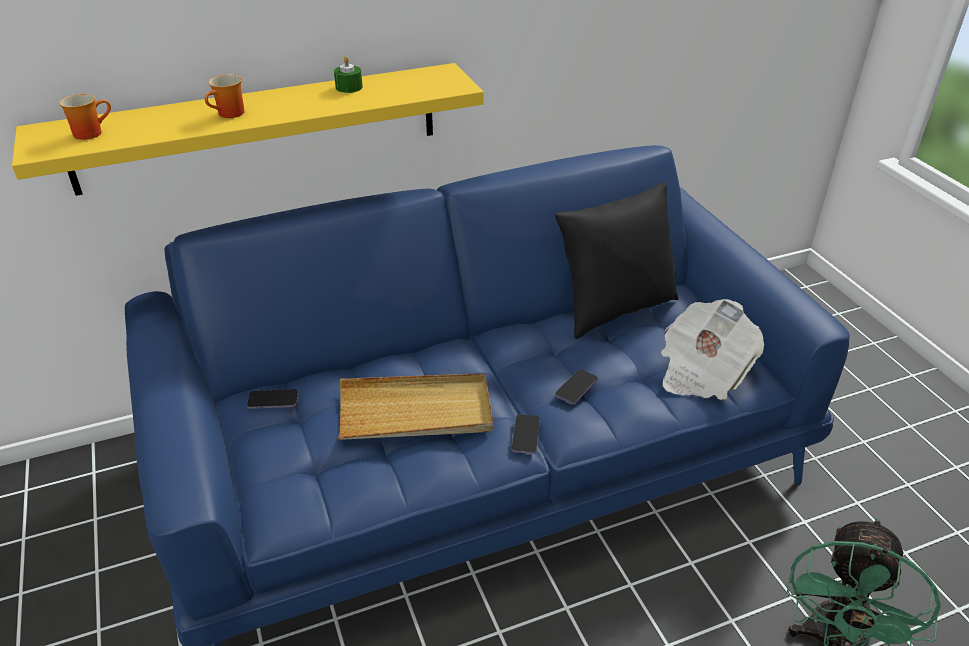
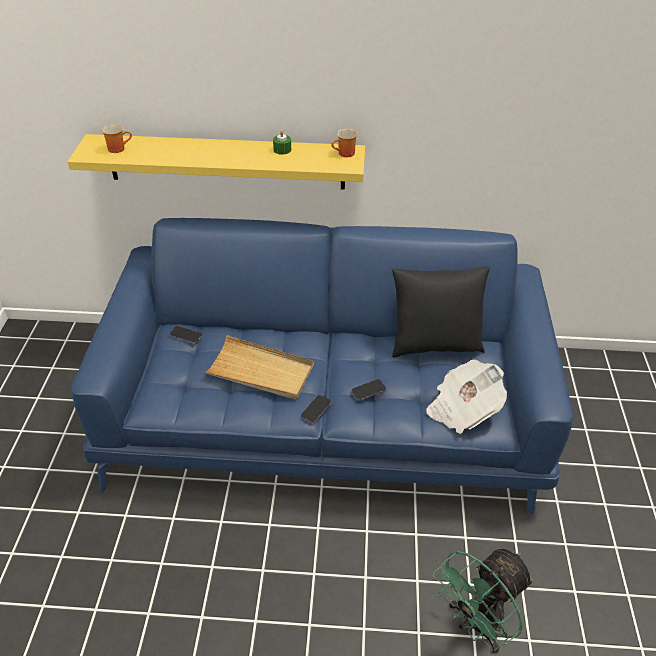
camera: 25 degrees right, 5 degrees up
(230, 114) = (199, 154): mug -> mug (345, 154)

